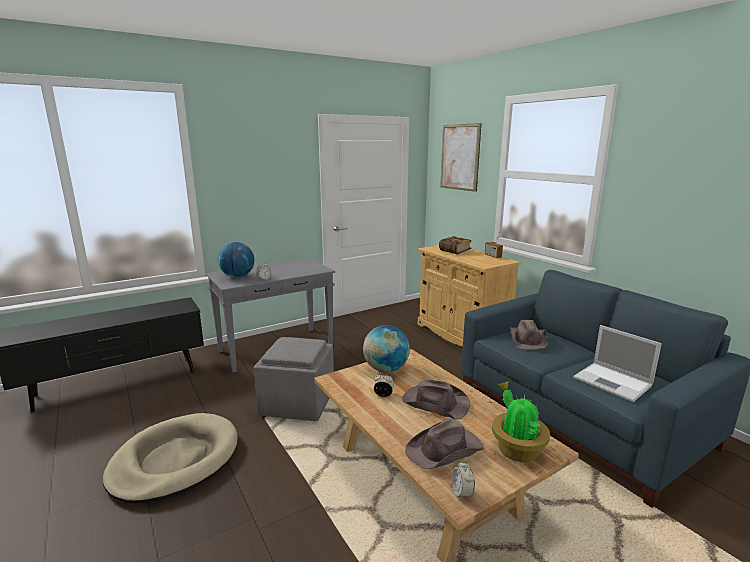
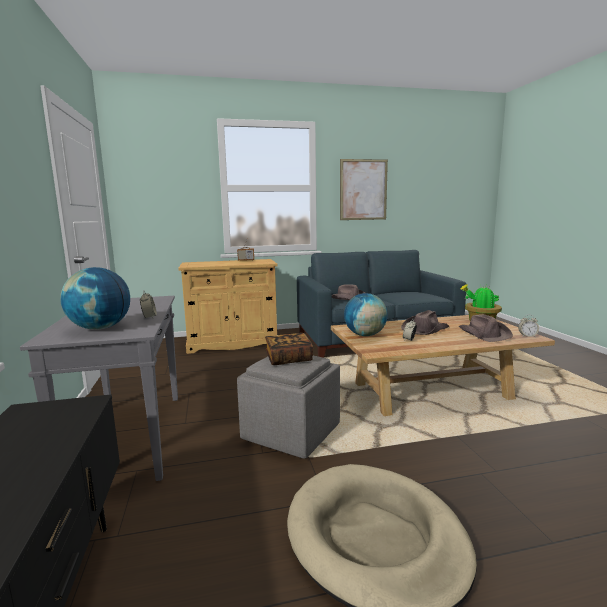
camera: 70 degrees left, 5 degrees down
(455, 251) = (213, 263): book -> book (288, 359)
(459, 157) = (162, 174): picture -> picture (363, 190)
(613, 382) = (414, 295): laptop -> none

